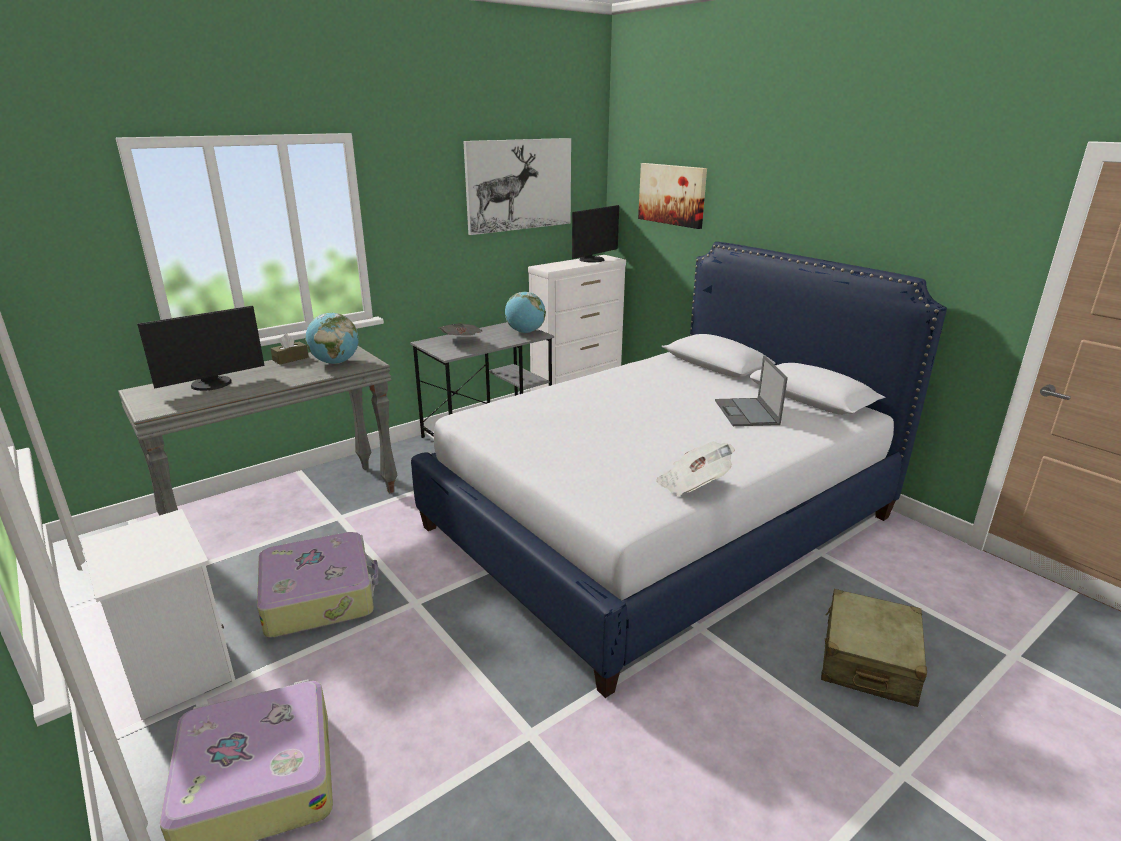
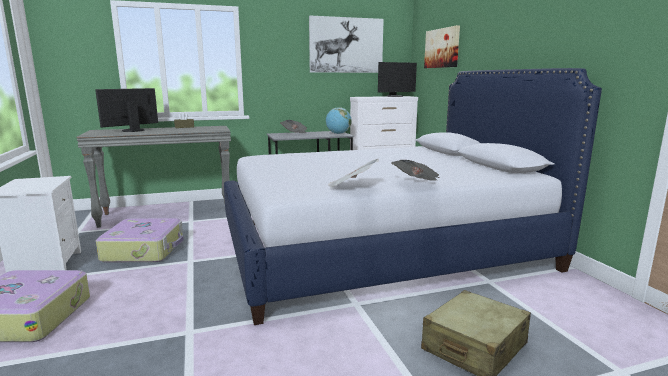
camera: 20 degrees right, 10 degrees down
(212, 384) = (132, 130): monitor -> monitor turned 150 degrees clockwise
(335, 362) = (204, 129): globe -> none
(747, 413) = (439, 167): laptop -> none
(761, 461) = (416, 184): none -> newspaper

